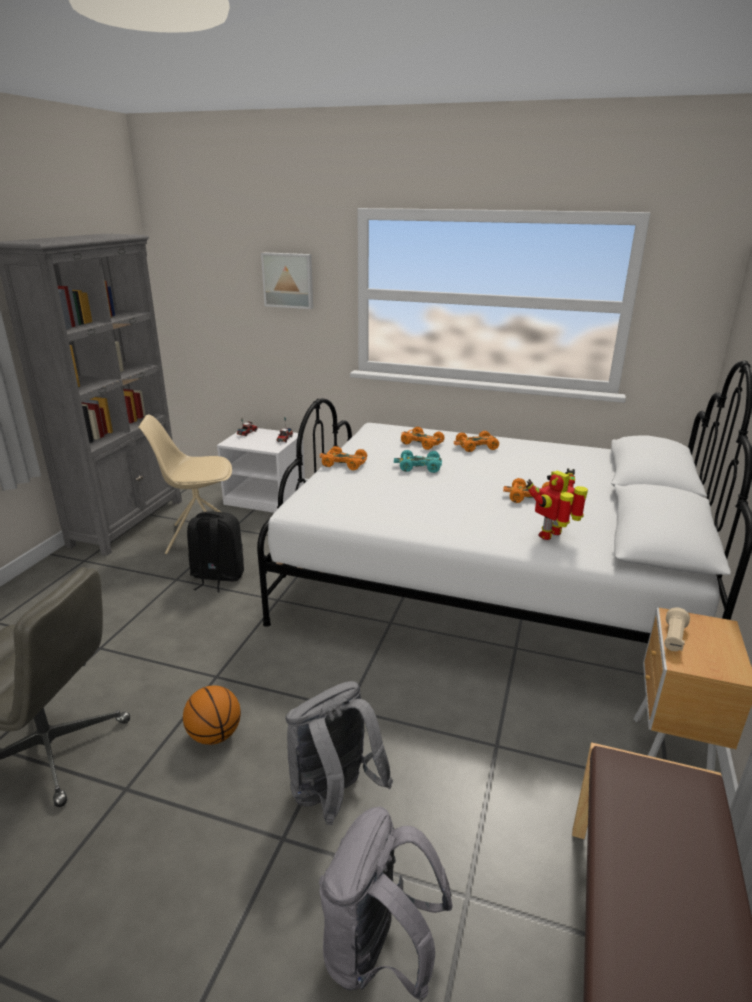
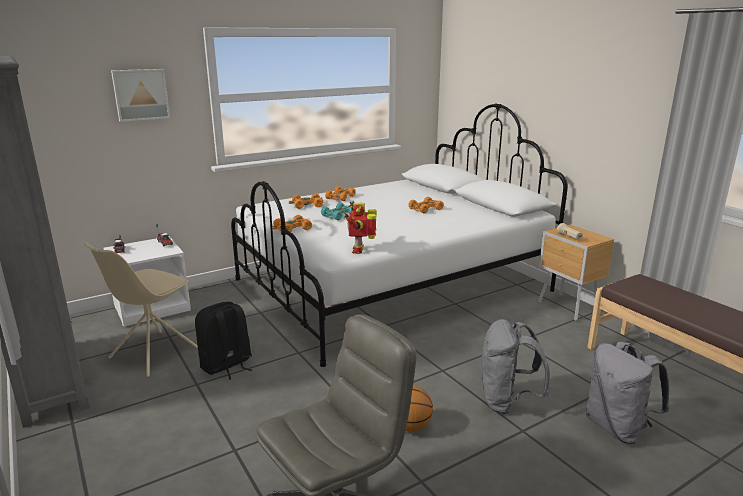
camera: 50 degrees left, 5 degrees down
(552, 535) = (469, 219): toy robot -> toy robot (359, 250)

